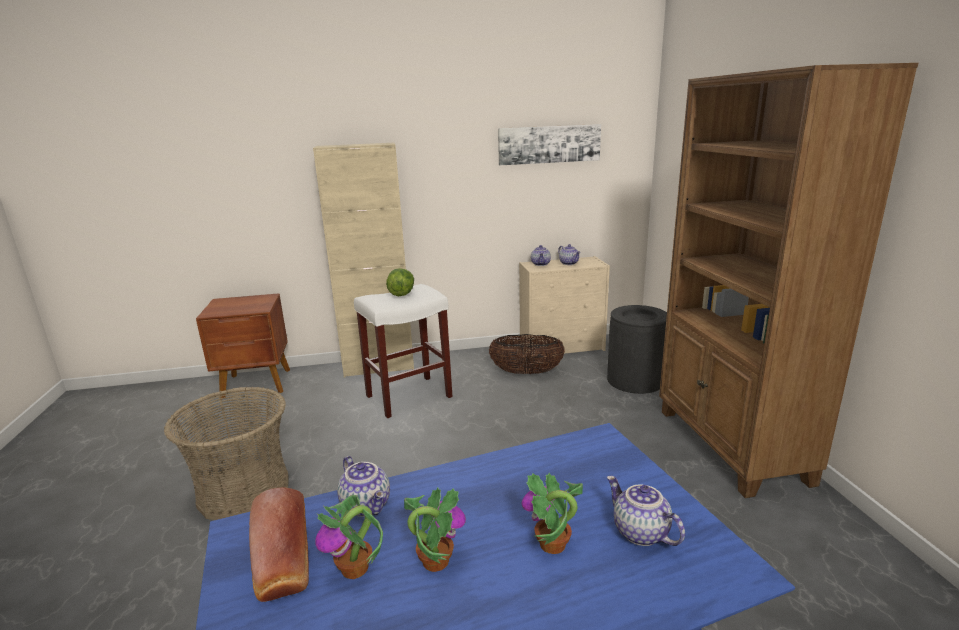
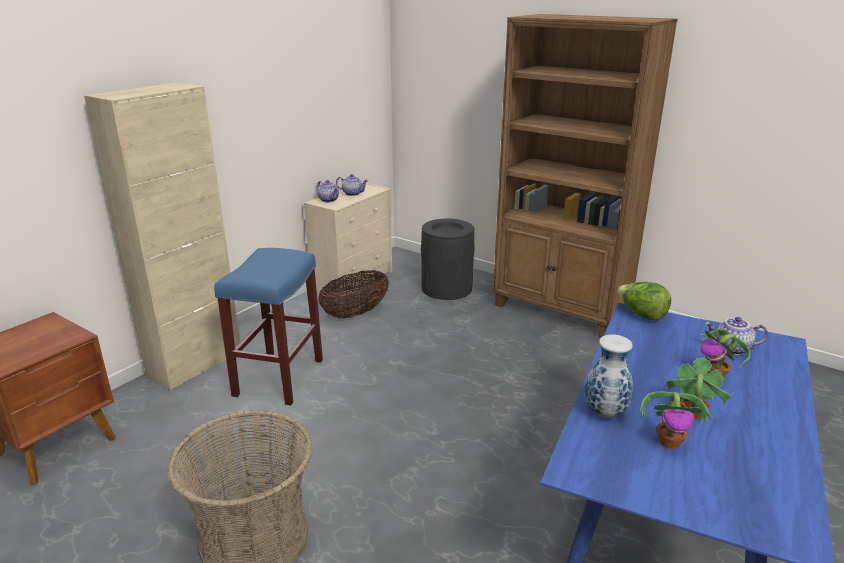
camera: 45 degrees left, 5 degrees up
(283, 563) = (634, 466): bread -> none
(367, 505) = (604, 412): teapot -> vase
(401, 293) = (265, 262): lettuce -> lettuce (641, 315)
(409, 396) = (279, 376): white stool -> blue stool
(549, 144) = (316, 71): picture -> none

